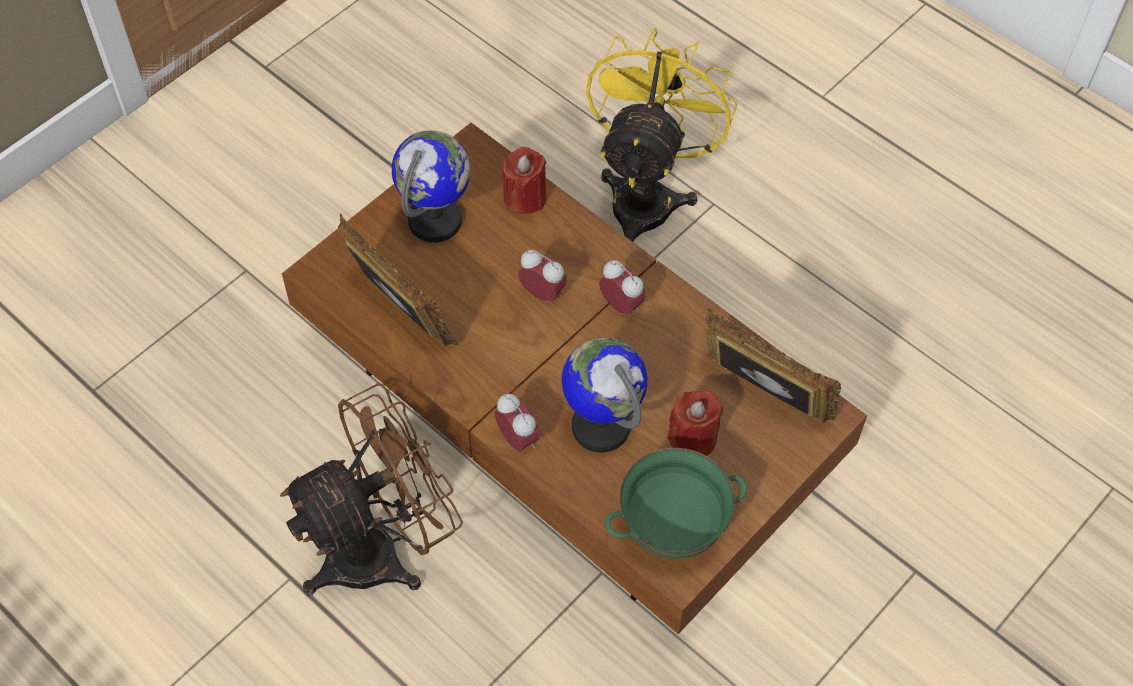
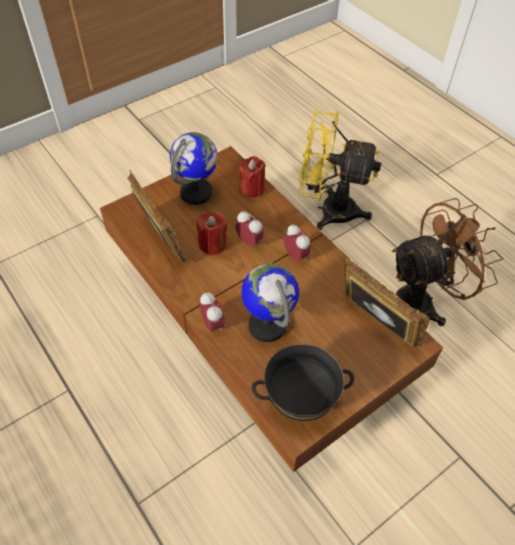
camera: 10 degrees right, 5 degrees down
(381, 549) = (127, 382): brown fan -> brown fan (421, 302)
(646, 195) = (328, 210): yellow fan -> yellow fan turned 105 degrees counterclockwise
(672, 528) = (300, 399): green bowl -> black bowl
(693, 438) = (325, 343): red candle -> red candle (212, 244)

